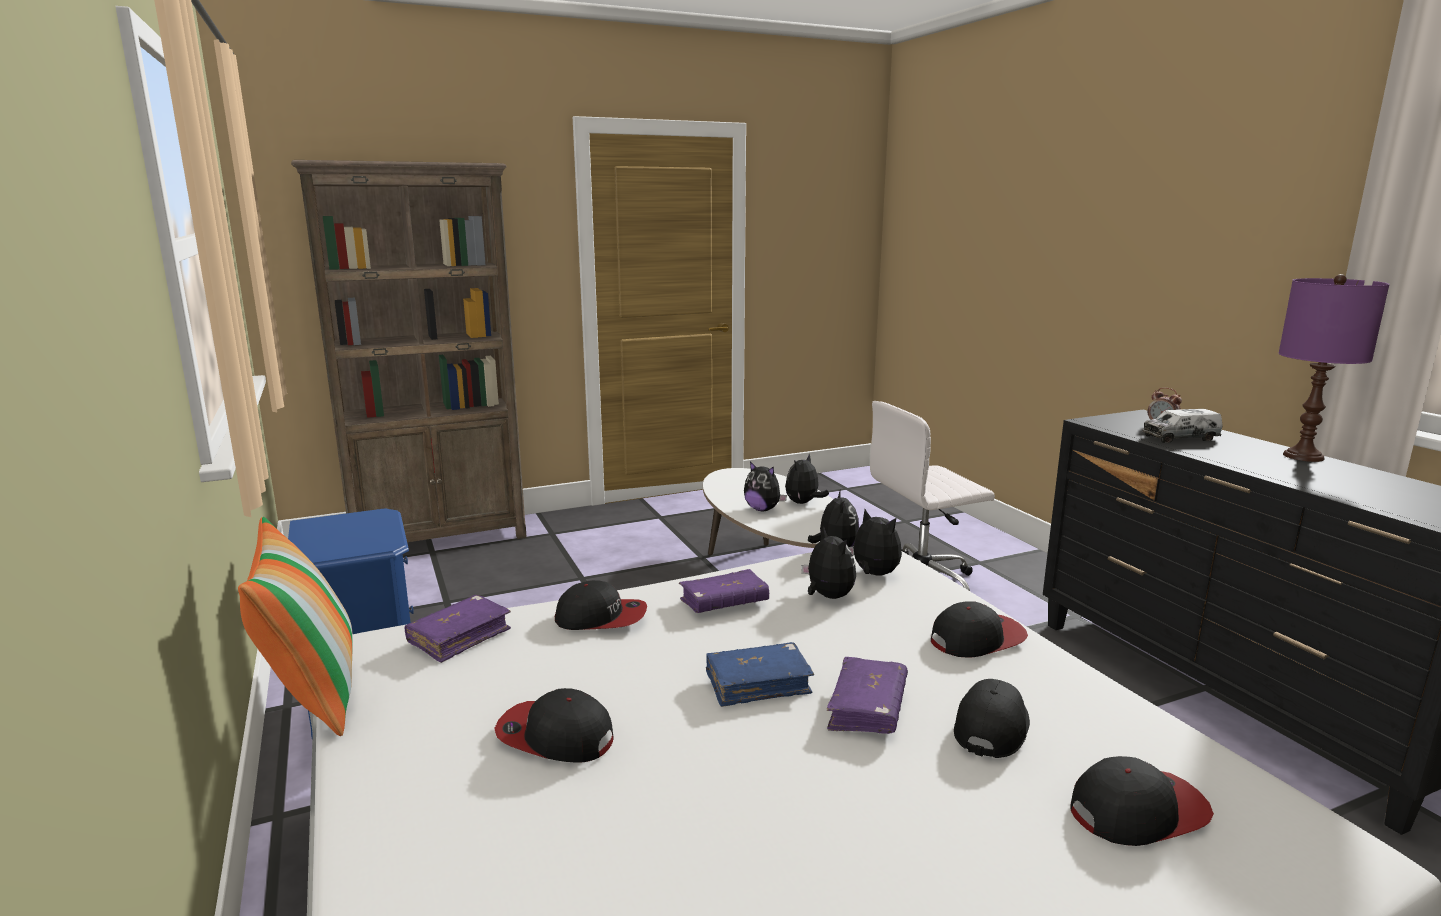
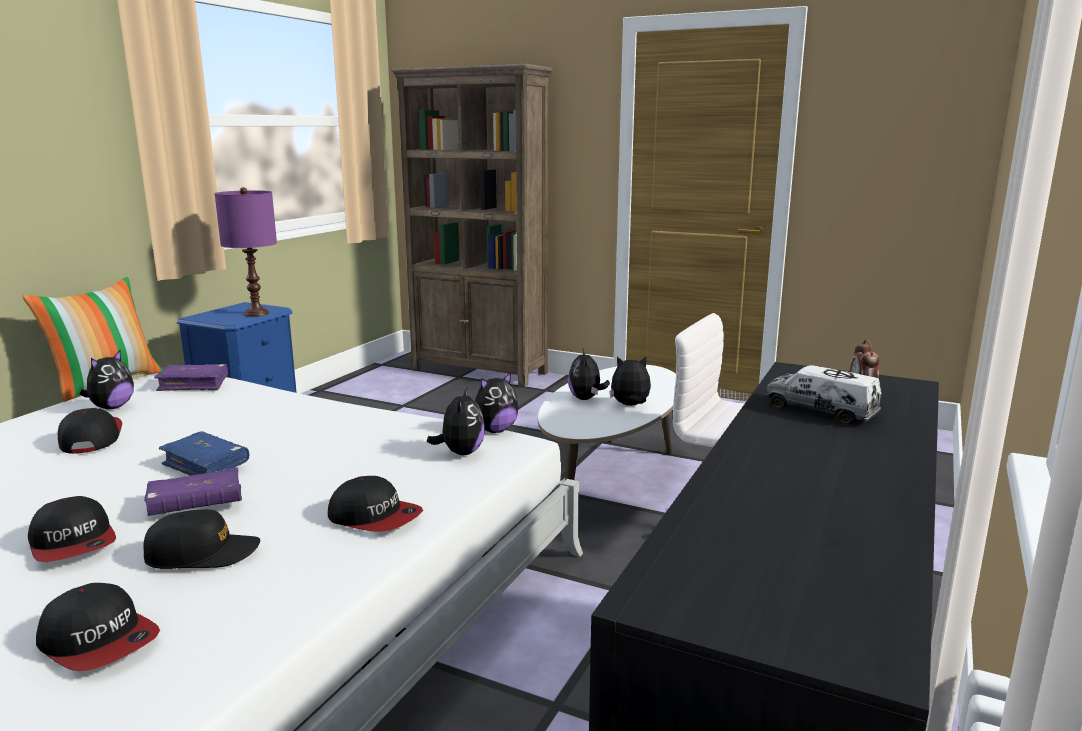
camera: 50 degrees right, 0 degrees up
(601, 617) = (264, 404): cap -> cap (73, 543)
(724, 603) = (335, 426): purple book -> none
(827, 596) = (391, 450): plush toy -> plush toy (111, 407)
(1303, 456) = (891, 475): purple table lamp -> purple table lamp (257, 313)

